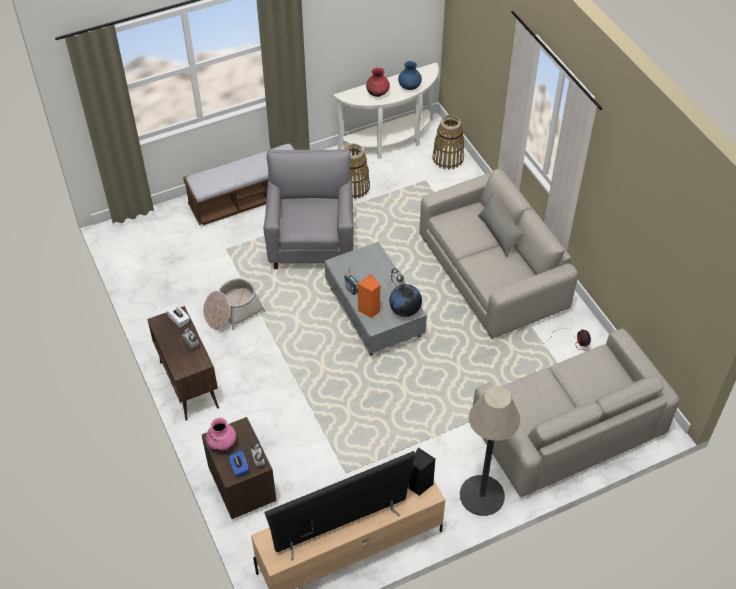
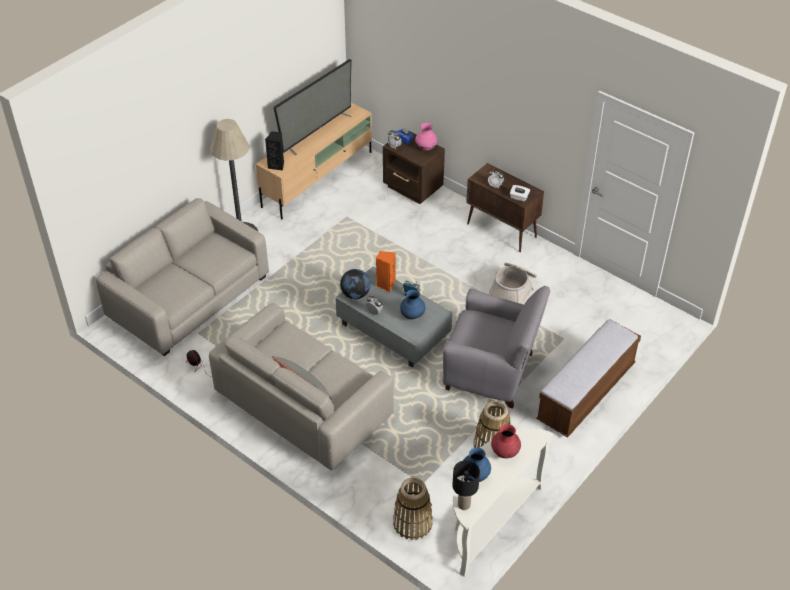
camera: 155 degrees right, 5 degrees down
(311, 242) = (491, 372): grey armchair -> grey armchair turned 45 degrees counterclockwise
(363, 270) = (412, 315): none -> blue vase
(429, 74) = (463, 505): none -> black table lamp

